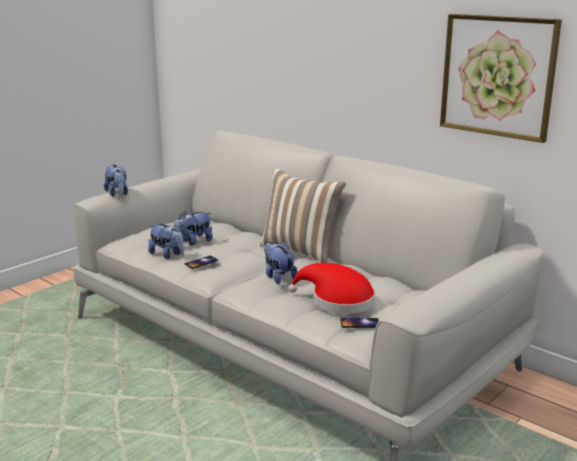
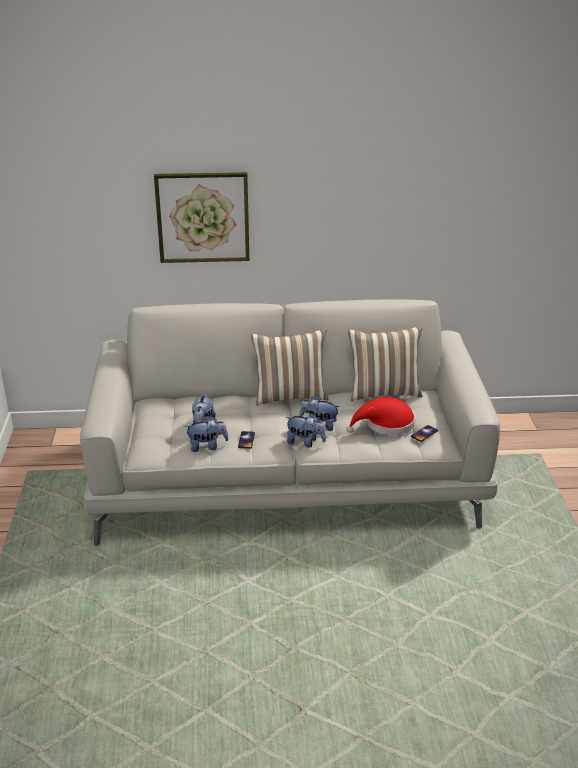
camera: 45 degrees left, 10 degrees up
(117, 194) = (106, 410): plush toy -> plush toy (305, 442)
(390, 279) = (384, 392): none -> pillow
(497, 76) = (407, 214): picture -> picture (203, 217)

